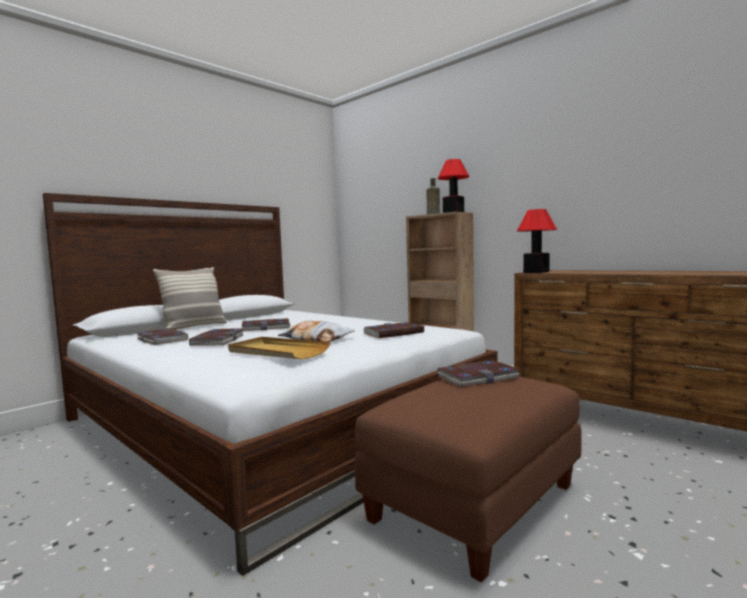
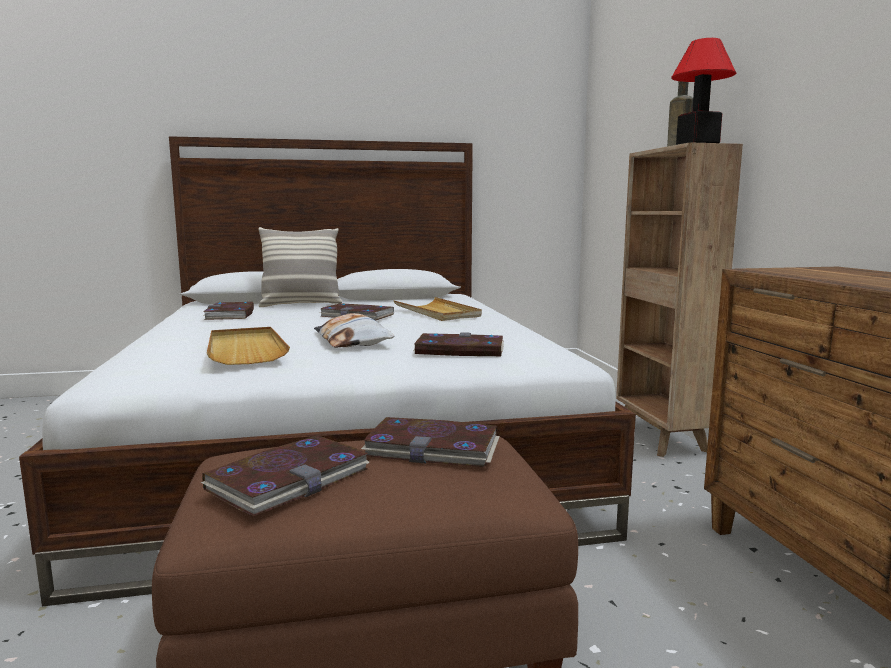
camera: 35 degrees right, 5 degrees up
(218, 340) = (261, 324): book -> book (289, 479)
(311, 319) = (437, 312): none -> beige tray
(536, 272) = (774, 270): table lamp -> none

